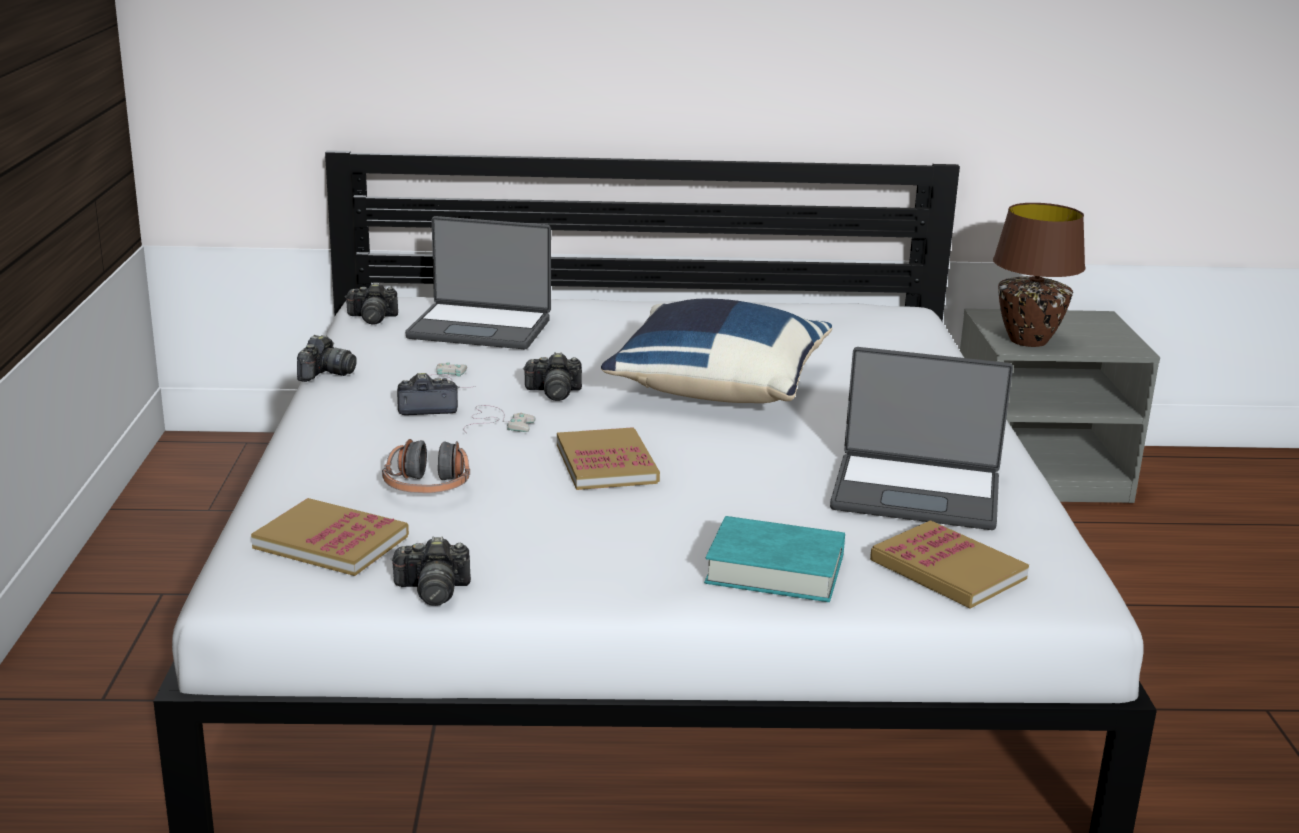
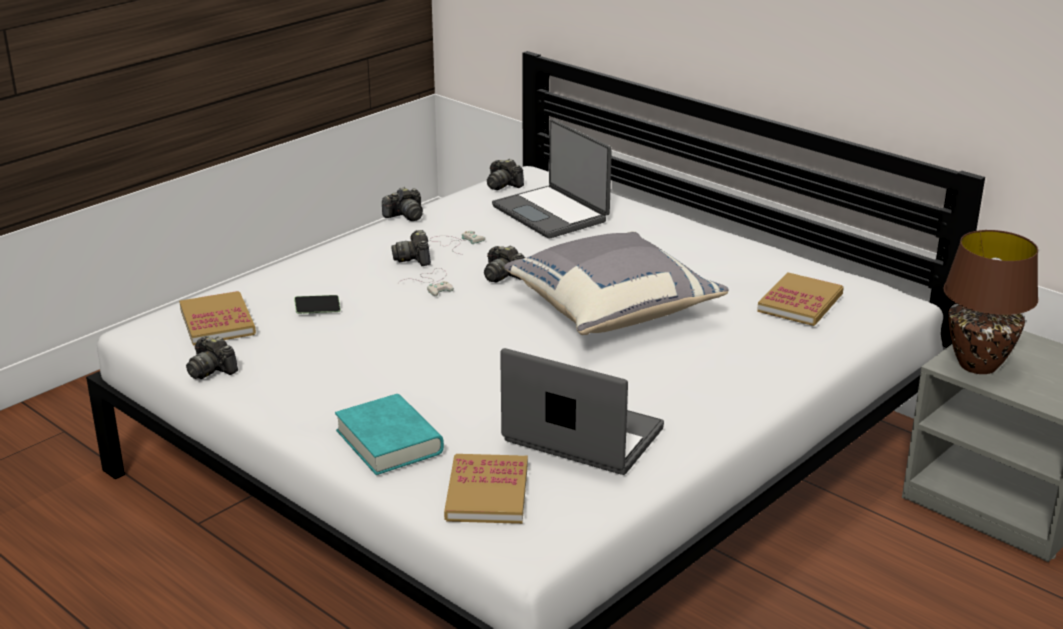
camera: 45 degrees right, 5 degrees up
(426, 407) = (414, 258): camera -> camera turned 135 degrees counterclockwise
(428, 487) = (317, 310): headphones -> phone
(606, 463) = (438, 335): book -> book (800, 303)
(717, 388) = (611, 310): blue pillow -> grey pillow
(916, 493) = (581, 437): laptop -> laptop turned 150 degrees clockwise

